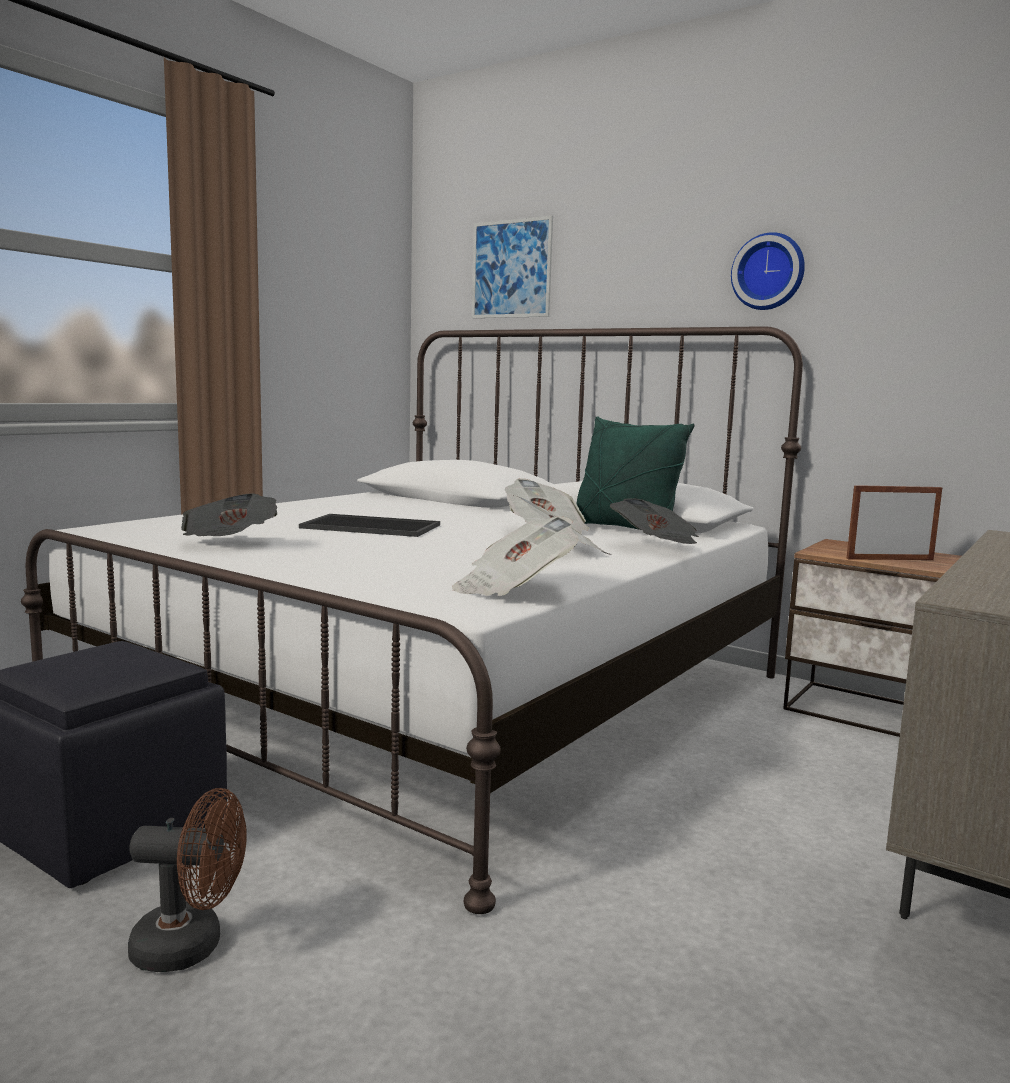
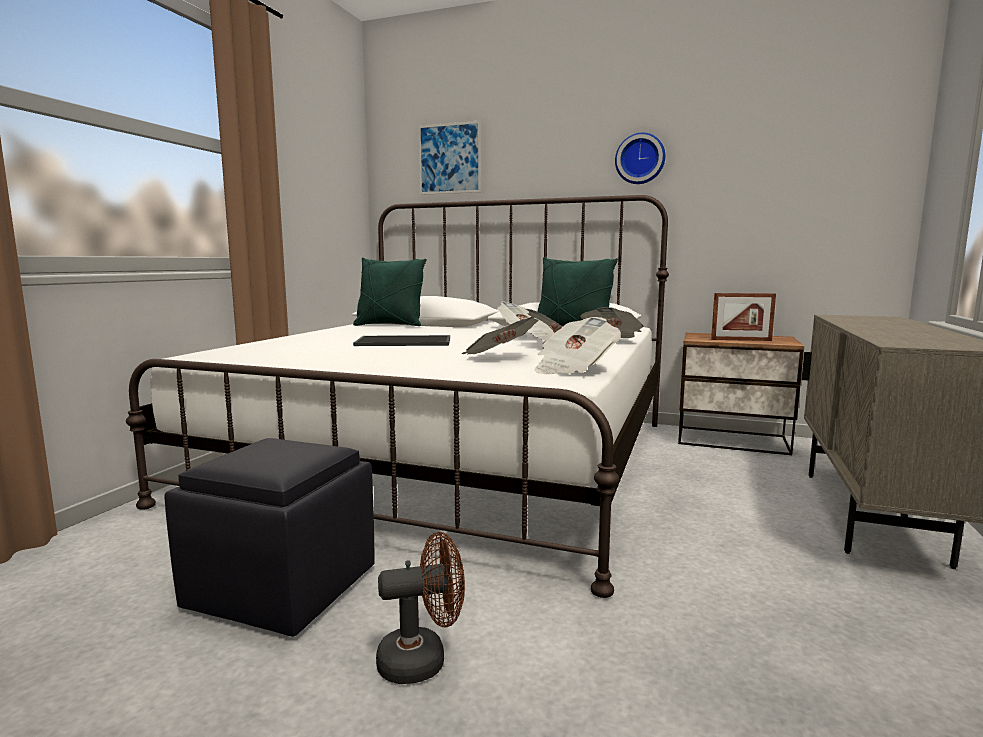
camera: 15 degrees left, 0 degrees up
(230, 543) = (321, 358): newspaper -> newspaper (499, 358)
(398, 499) = (389, 325): none -> green pillow
(890, 559) = (741, 340): picture frame -> picture frame turned 150 degrees counterclockwise

